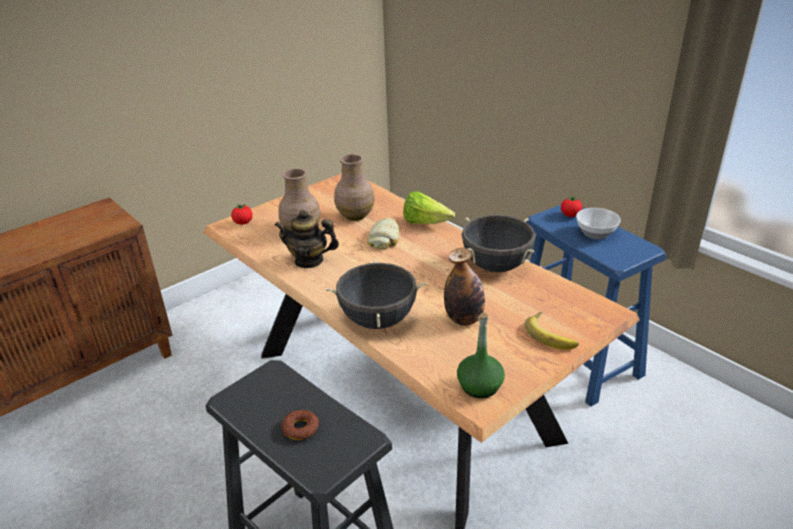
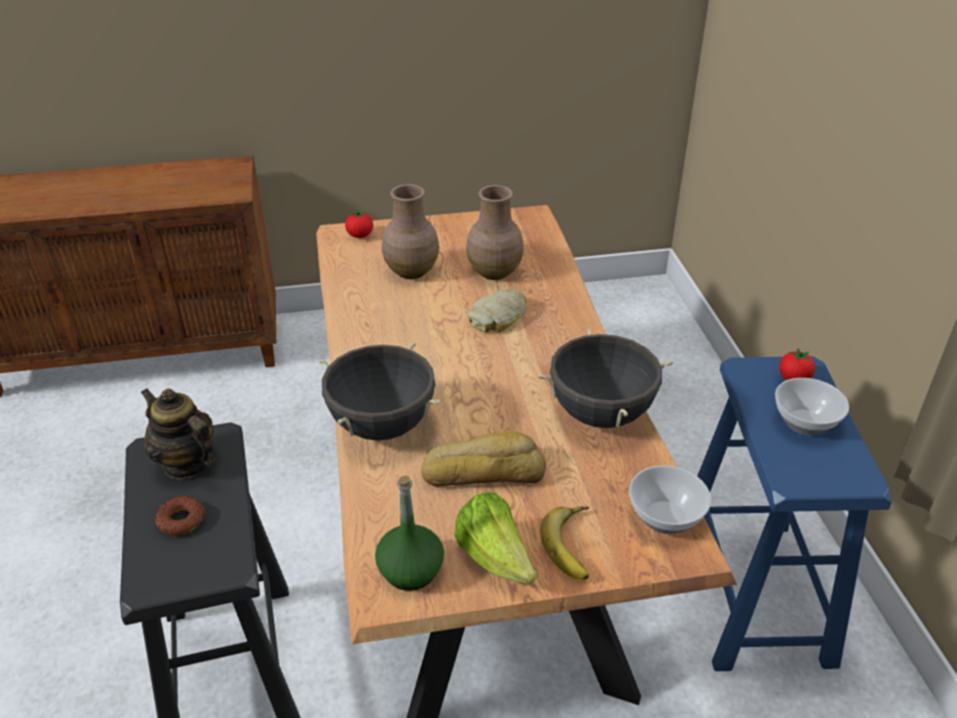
camera: 30 degrees right, 5 degrees up
(309, 260) = (383, 313): teapot -> teapot (186, 463)
(425, 223) = (571, 314): lettuce -> lettuce (495, 558)
(464, 319) = (483, 471): bottle -> bread
(582, 302) = (665, 518): none -> bowl

